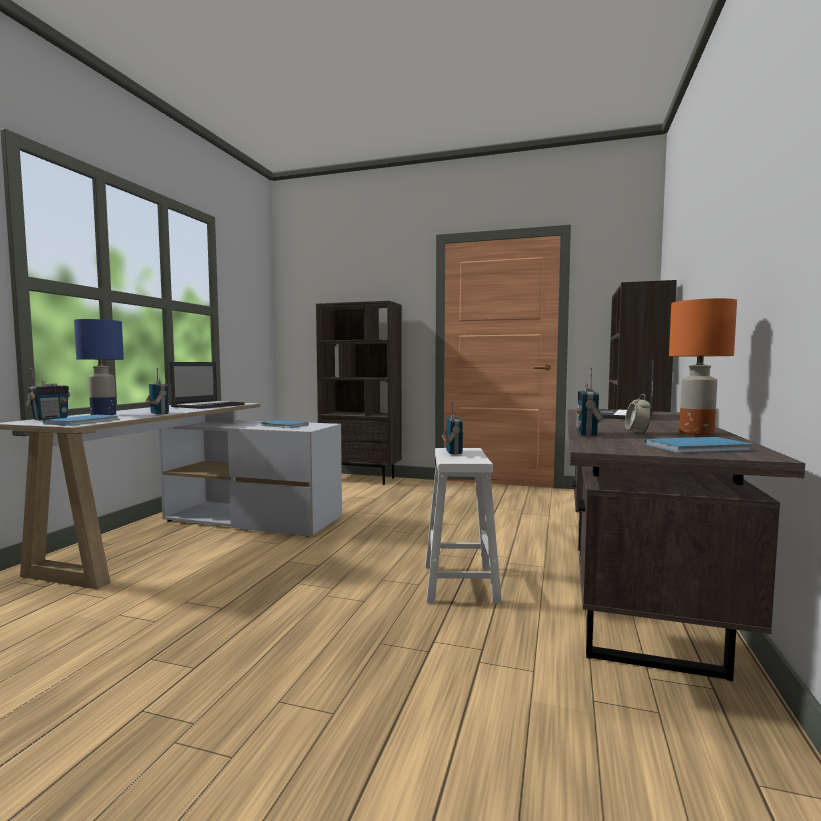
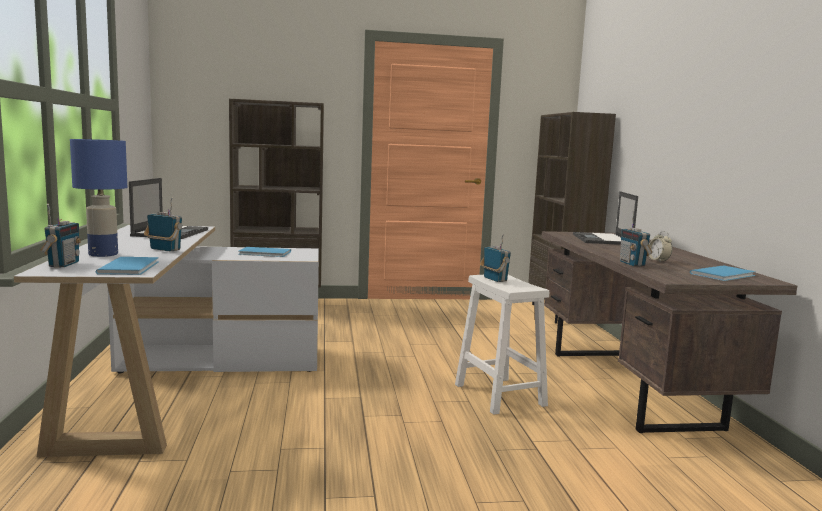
camera: 25 degrees left, 5 degrees up
(697, 433) = (694, 260): orange table lamp -> none

